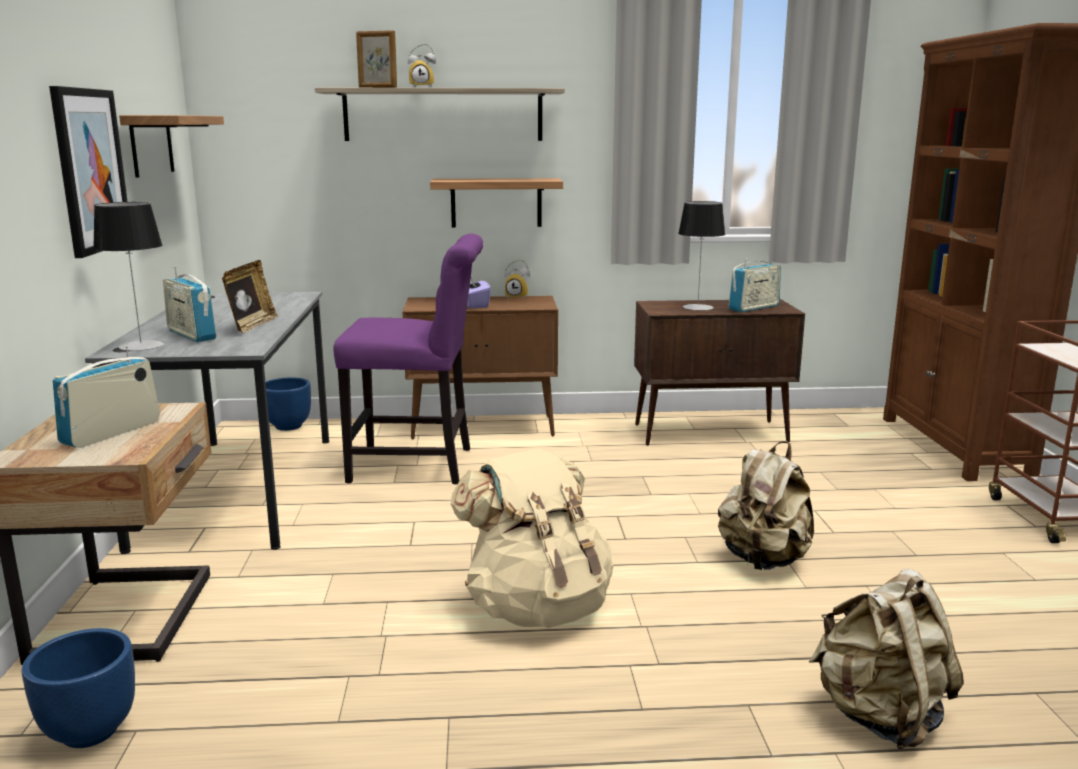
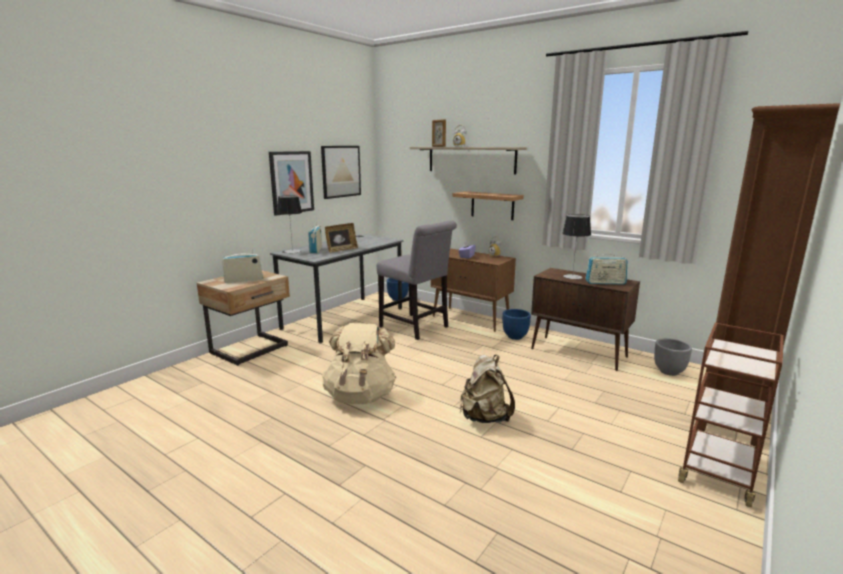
camera: 40 degrees right, 0 degrees up
(89, 732) = (195, 377): blue planter -> blue planter (515, 337)
(151, 145) = (341, 171): shelf -> picture
(418, 465) = (416, 328): purple chair -> grey chair
(837, 426) = (669, 372): none -> grey planter
(879, 716) = (405, 498): beige backpack -> none

